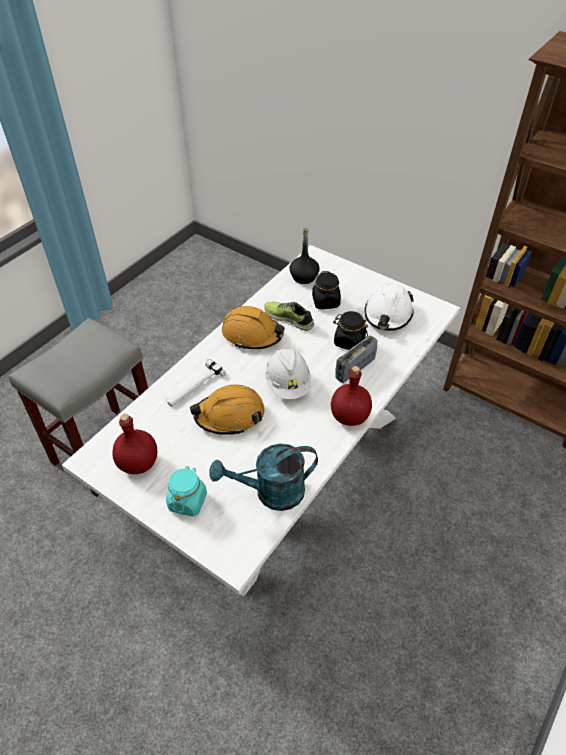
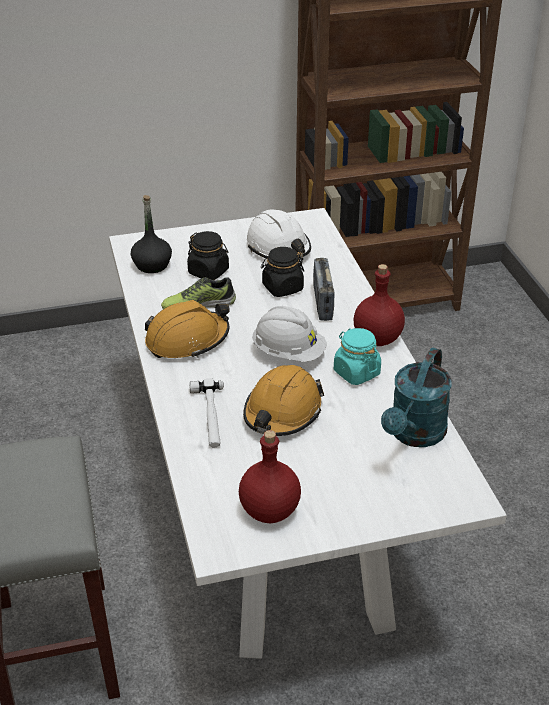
camera: 50 degrees left, 10 degrees down
(187, 501) = (363, 497): turquoise jar -> turquoise jar (356, 372)

